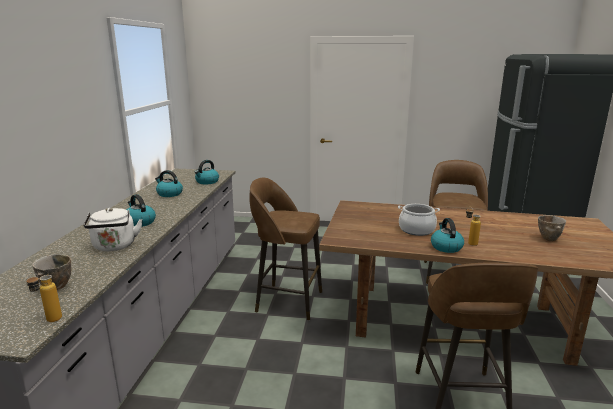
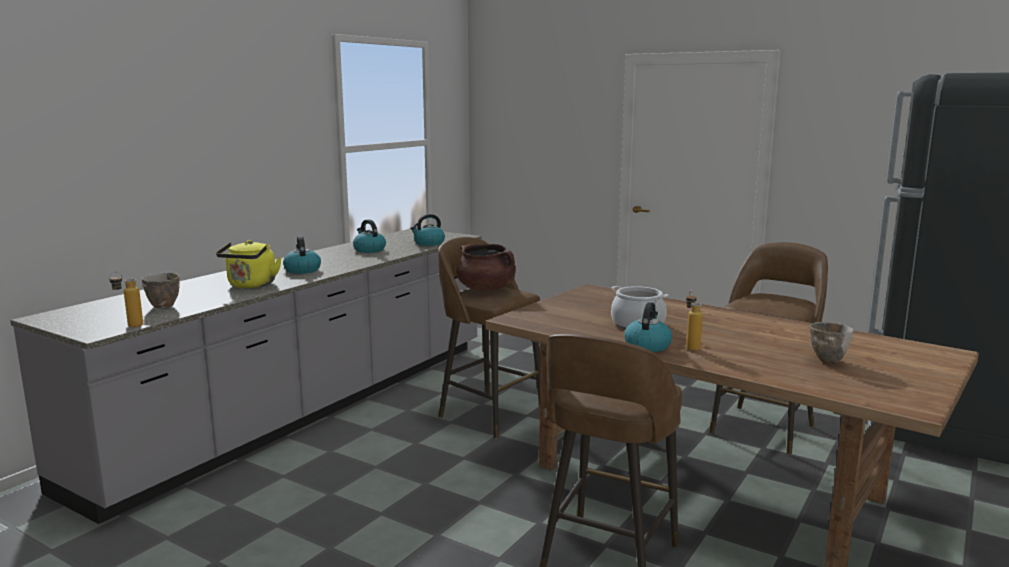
camera: 25 degrees right, 5 degrees down
(114, 247) = (251, 285): white kettle -> yellow kettle
(283, 215) = (486, 289): none -> brown cooking pot

